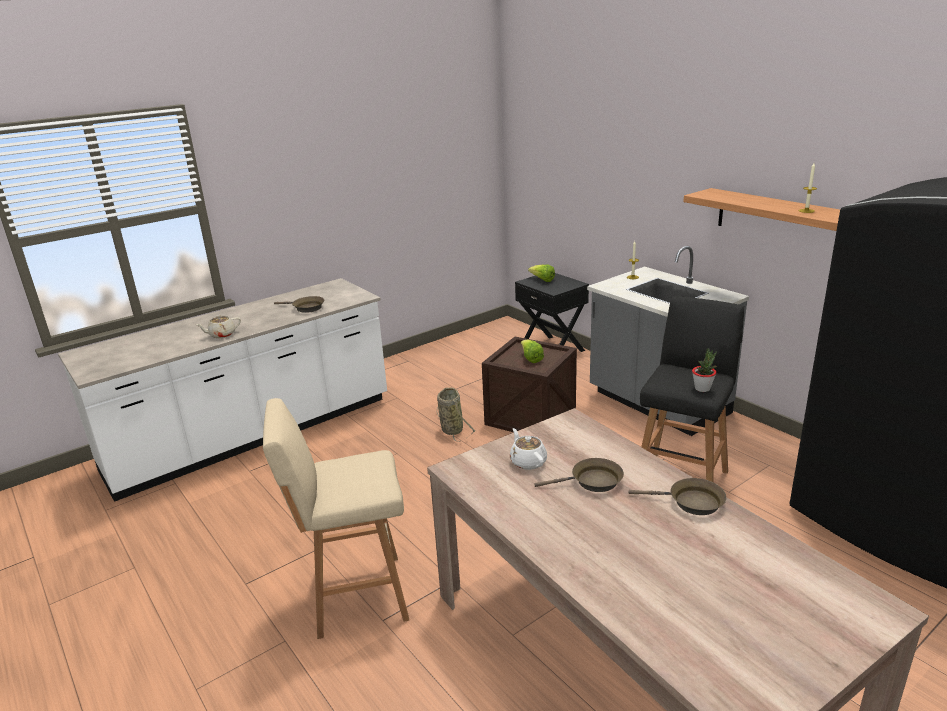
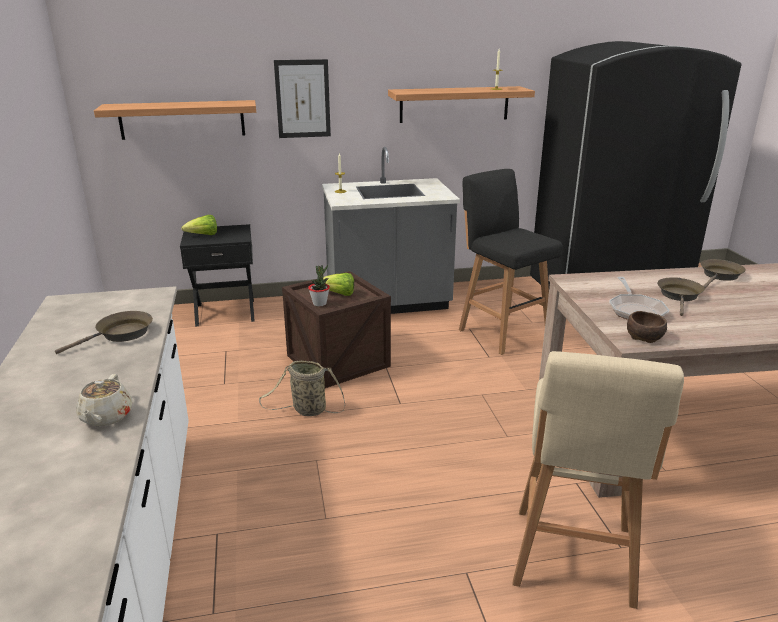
camera: 65 degrees left, 0 degrees up
(469, 474) = (645, 337): none -> brown bowl
(528, 462) = (635, 310): white teapot -> frying pan
(558, 183) = (182, 119): none -> shelf
(638, 183) = (303, 99): none -> picture
(702, 389) = (539, 237): potted plant -> potted plant (319, 303)

